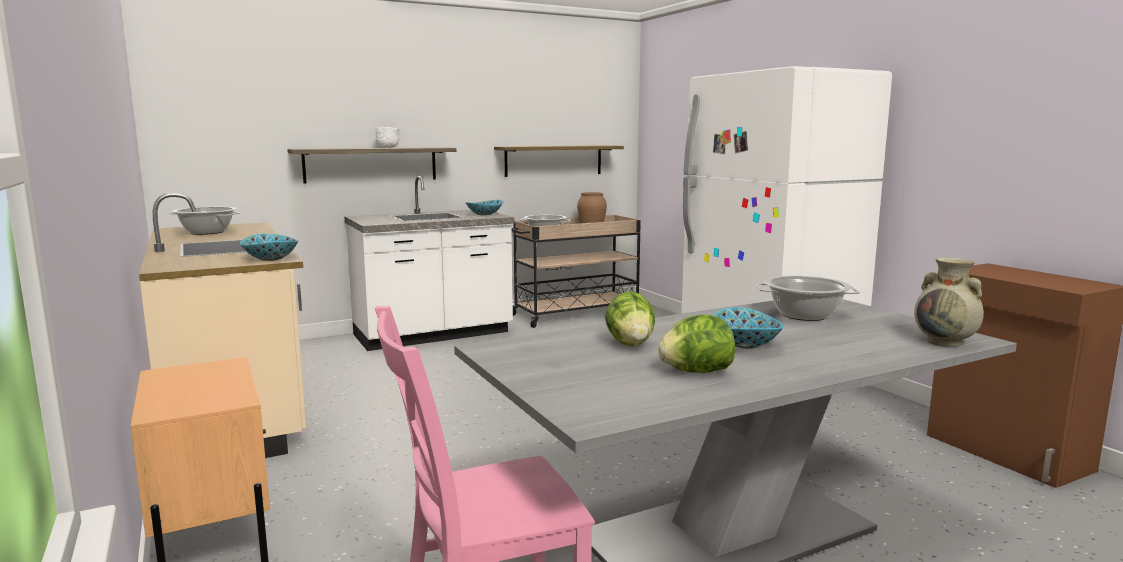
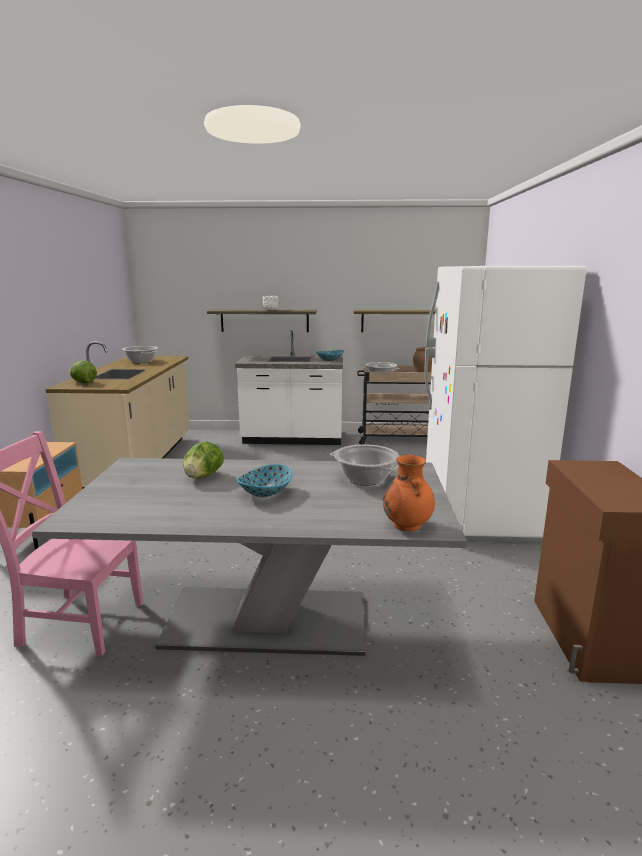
camera: 30 degrees right, 5 degrees up
(271, 258) = (119, 385): bowl -> none
(696, 372) = (187, 505): lettuce -> lettuce (84, 383)
(945, 342) = (407, 525): beige vase -> orange vase

